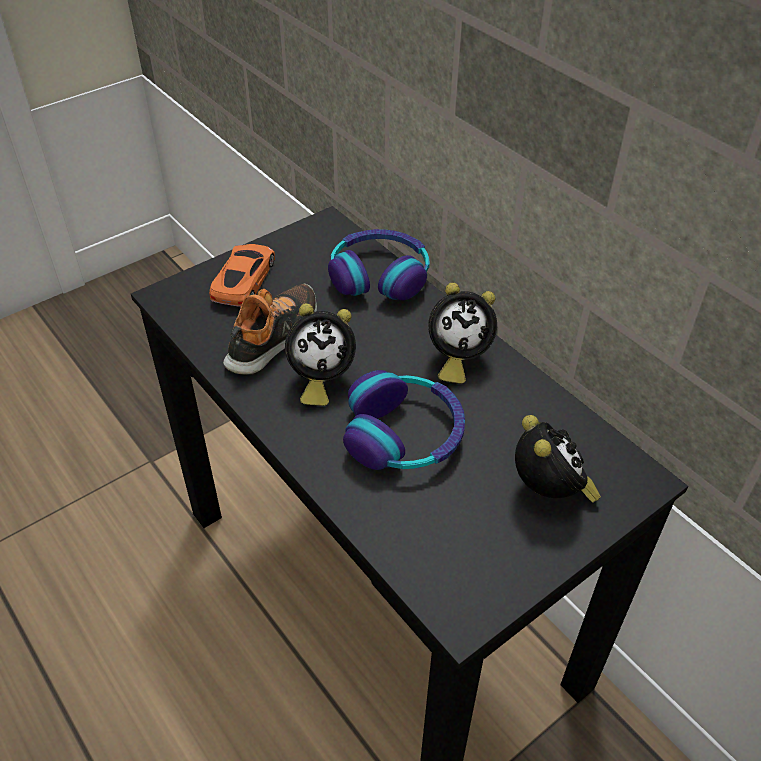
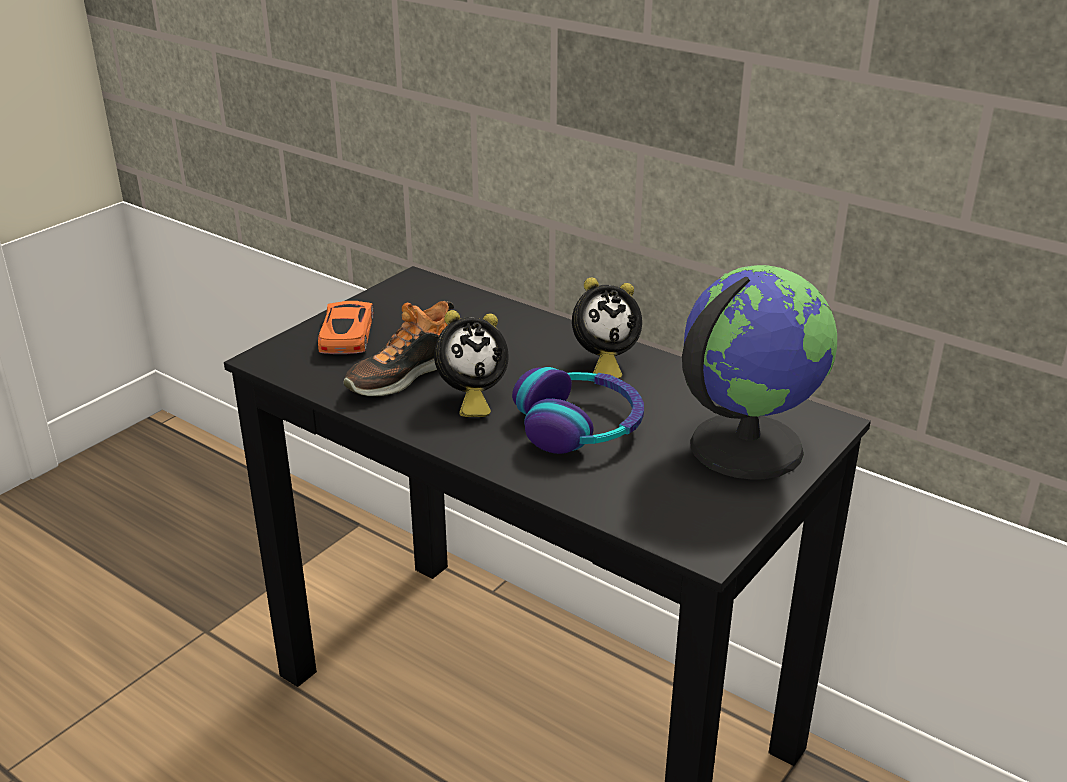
camera: 15 degrees left, 15 degrees down
(275, 338) = (405, 374): shoe -> shoe turned 150 degrees counterclockwise
(379, 275) = (491, 312): headphones -> none
(549, 492) = (744, 445): alarm clock -> globe

